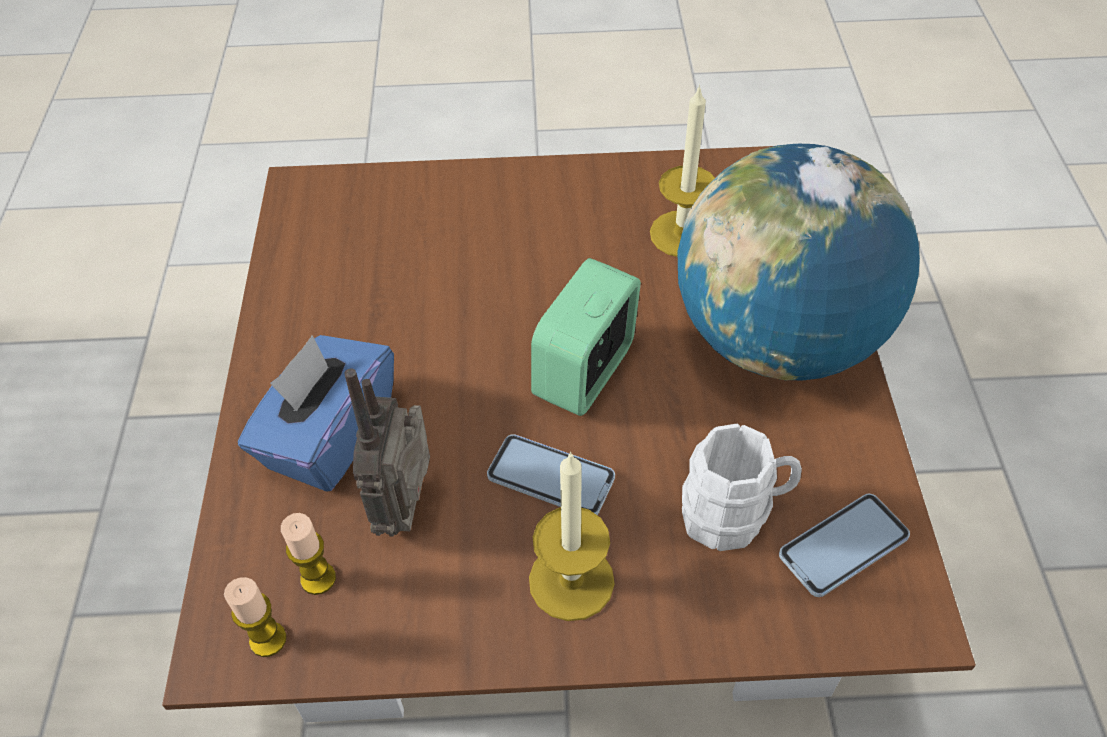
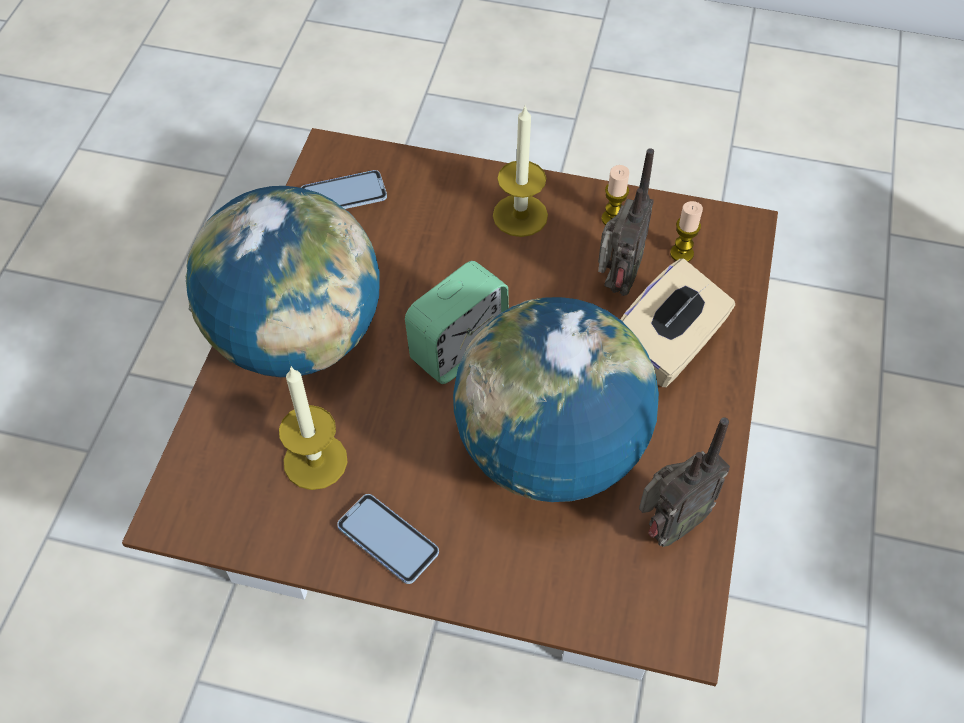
camera: 165 degrees left, 5 degrees up
(268, 639) = (714, 228): candle -> candle (612, 219)
(317, 260) = (668, 525): none -> radio
(329, 436) = (668, 347): blue tissue box -> beige tissue box
(449, 296) = (550, 450): none -> globe
(551, 477) = (512, 278): phone -> phone (388, 539)
(735, 514) = (399, 227): white mug -> none

